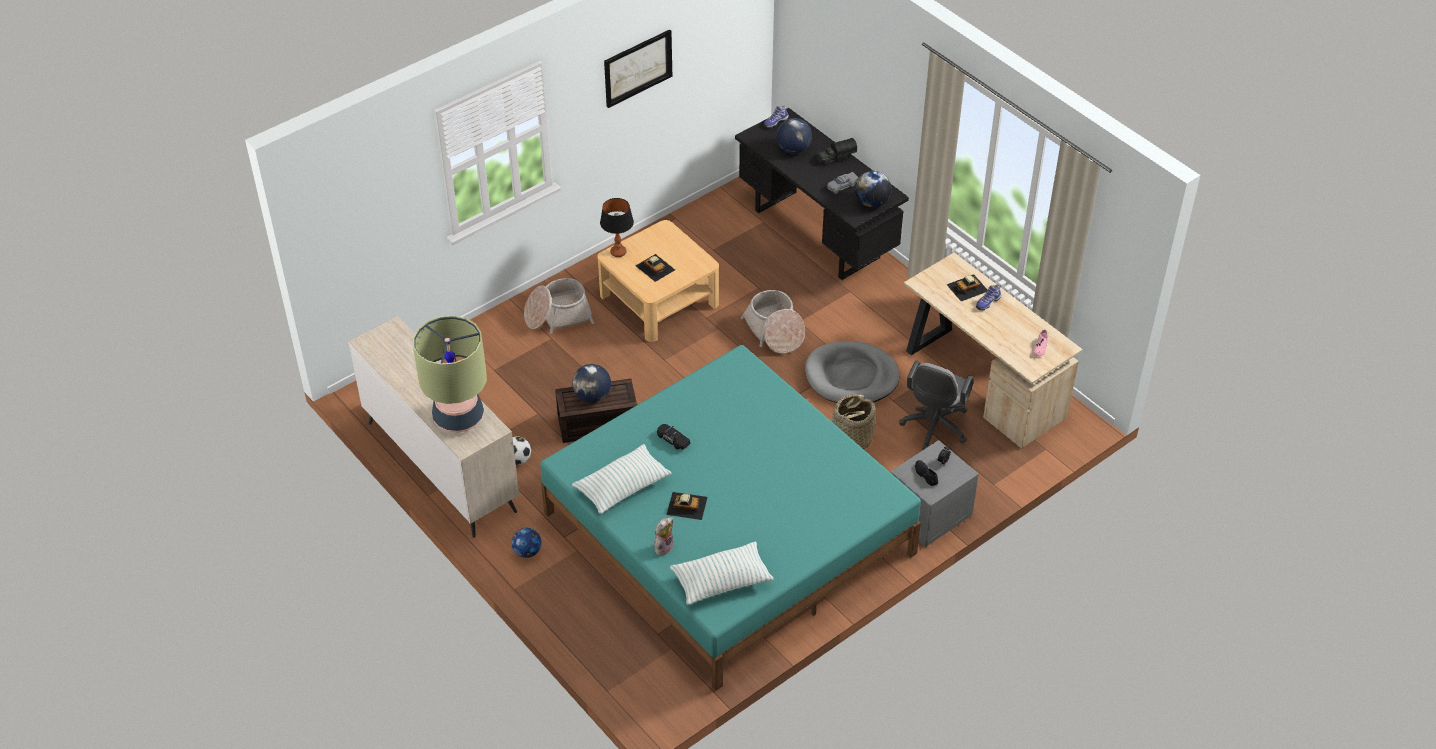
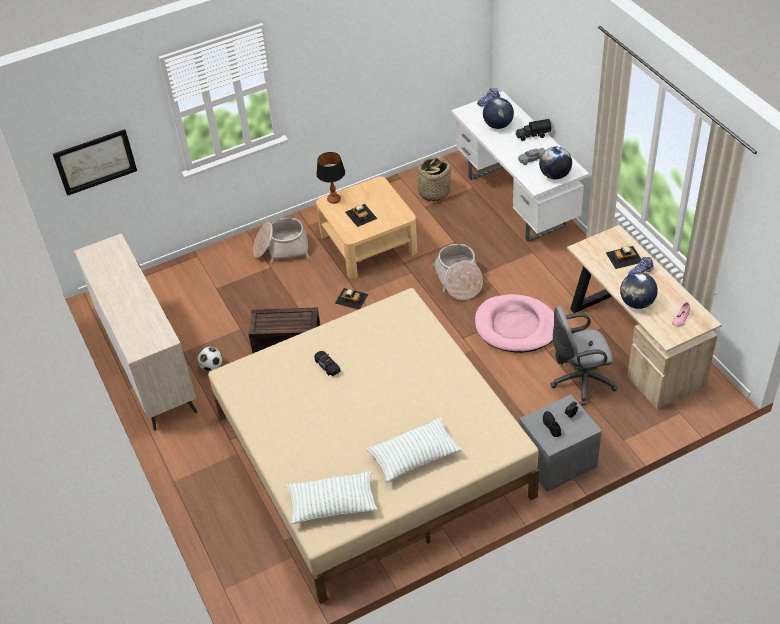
camera: 15 degrees right, 0 degrees up
(459, 417) = (140, 325): table lamp -> none
(527, 551) = (195, 449): football -> none
(592, 396) = (280, 319): globe -> globe (637, 303)
(622, 487) = (270, 404): pillow -> pillow (414, 457)
(637, 67) = (359, 41): picture -> picture (95, 161)
(663, 546) = (290, 464): plush toy -> none
(686, 505) = (322, 428): toy car -> toy car (351, 298)
(728, 533) = (371, 455): turquoise bed -> beige bed
(817, 234) = (516, 201): black desk -> white desk
(851, 377) = (516, 326): grey dog bed -> pink dog bed
(851, 438) = (502, 382): basket -> basket (433, 193)
(933, 428) = (579, 381): grey office chair -> grey office chair turned 45 degrees clockwise

